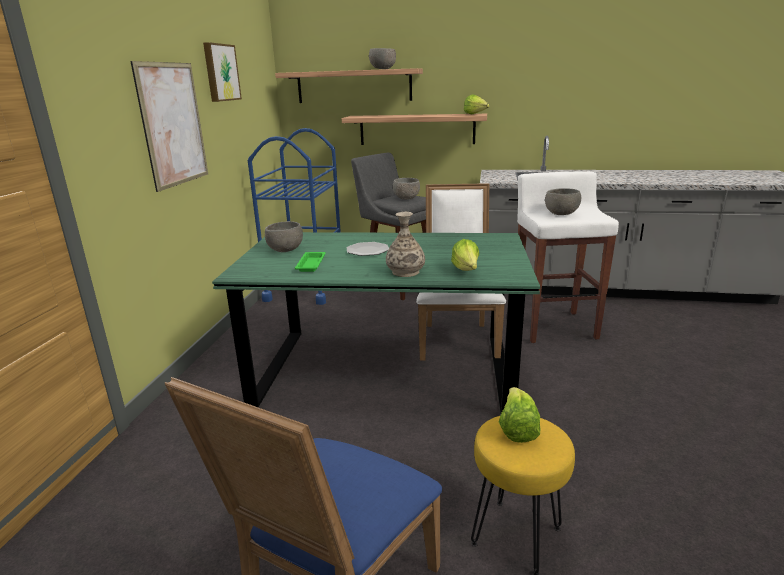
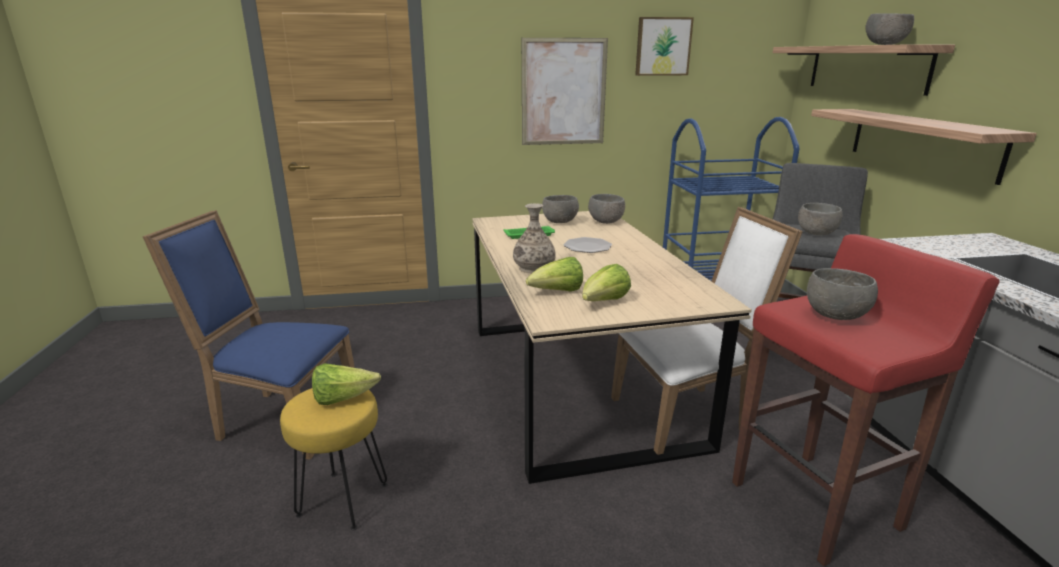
camera: 70 degrees right, 0 degrees up
(307, 237) = (605, 222): none -> grey bowl
(385, 370) = (575, 381): green dining table -> beige dining table
(476, 114) = (986, 130): lettuce -> lettuce (604, 302)
(553, 326) = (817, 505): white stool -> red stool

